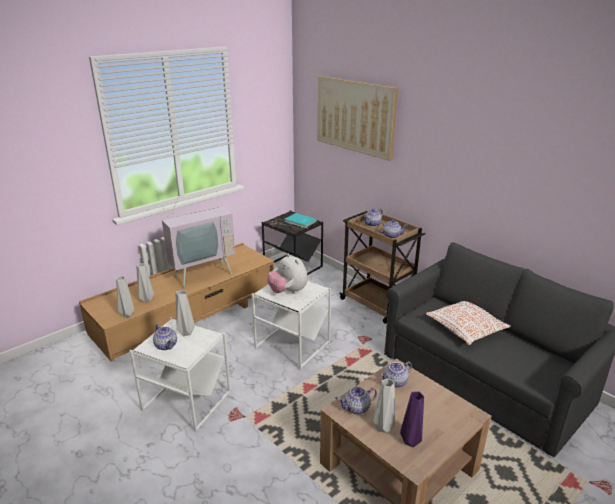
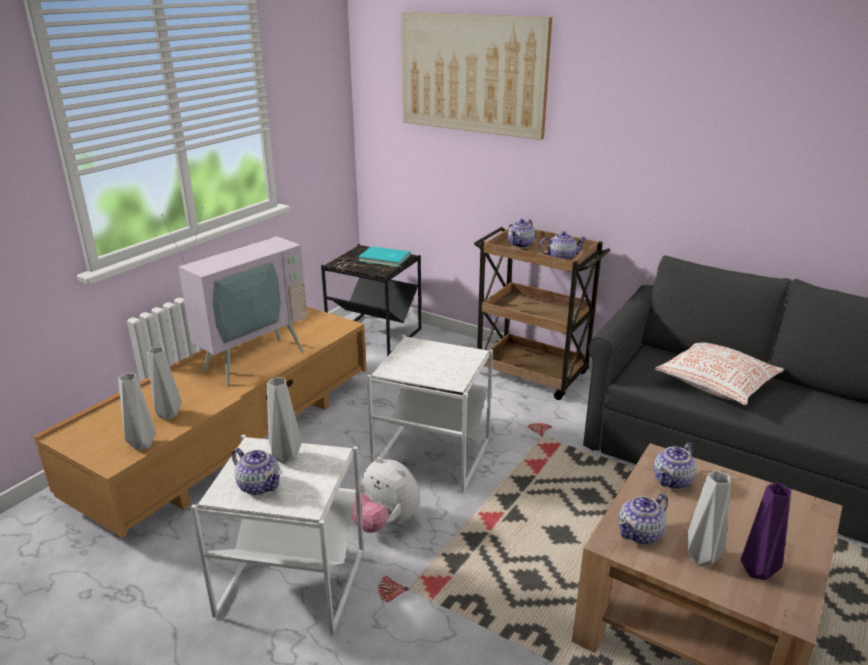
camera: 15 degrees left, 0 degrees up
(288, 291) = (427, 364): plush toy -> plush toy (385, 522)

